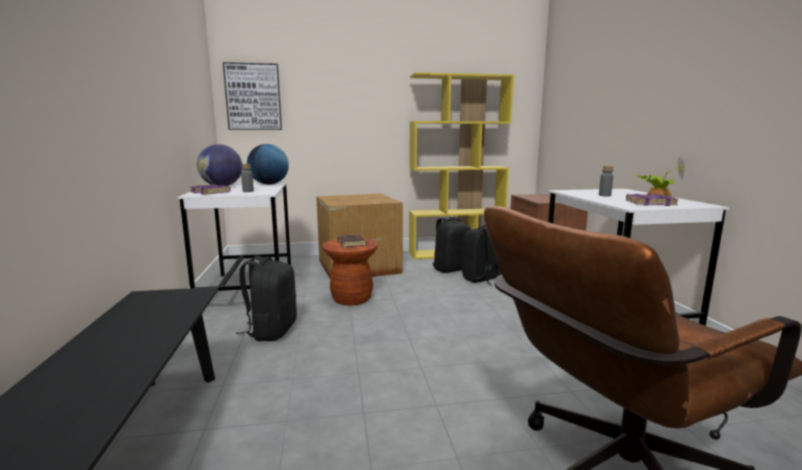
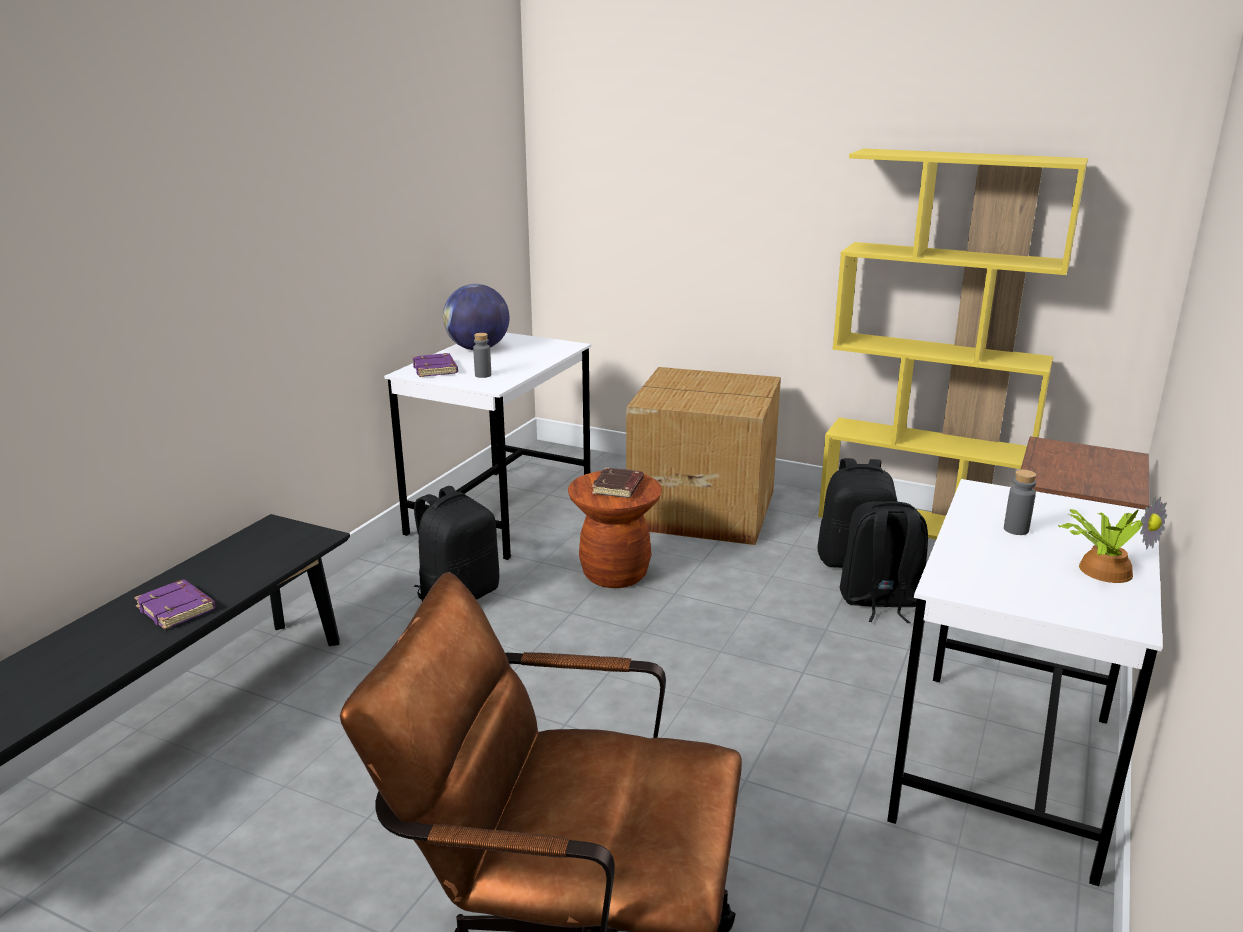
camera: 35 degrees right, 10 degrees up
(253, 97) = (584, 177): picture -> none
(269, 184) = (548, 352): globe -> none
(650, 203) = (1023, 584): purple book -> purple book (177, 609)

